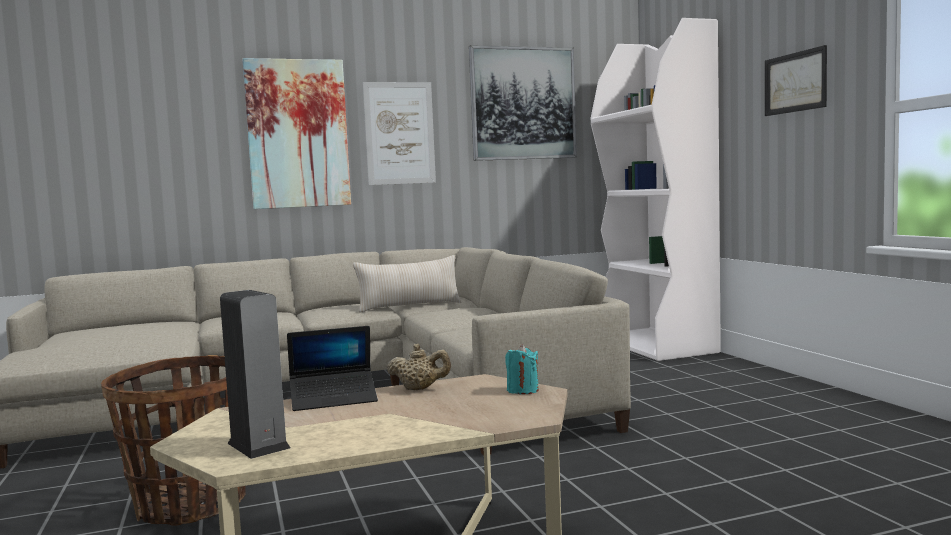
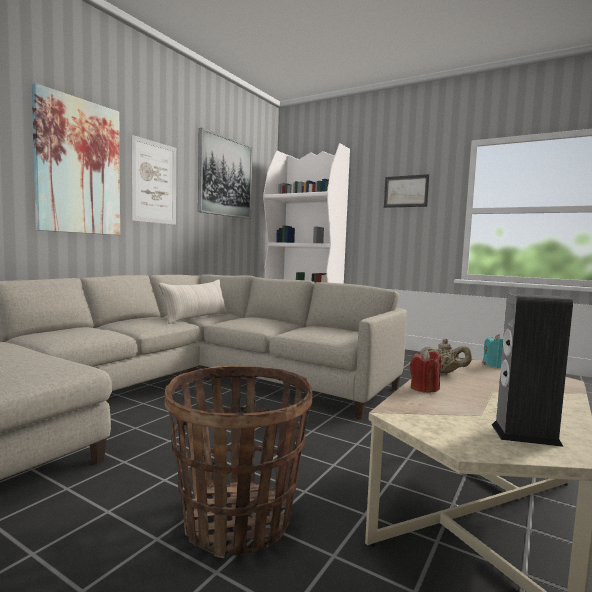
camera: 40 degrees left, 0 degrees up
(334, 399) = (424, 388): laptop -> red candle
(420, 389) = (443, 372): beige teapot -> beige teapot turned 60 degrees clockwise

